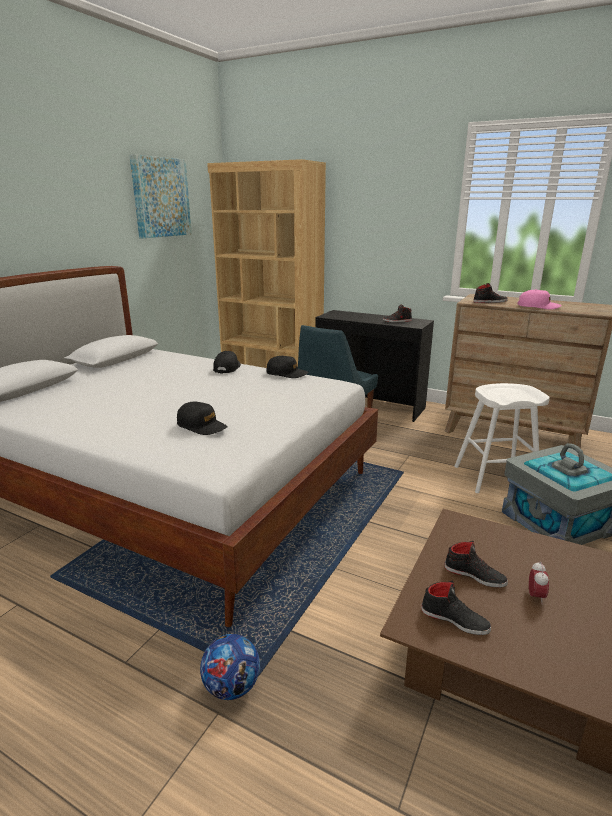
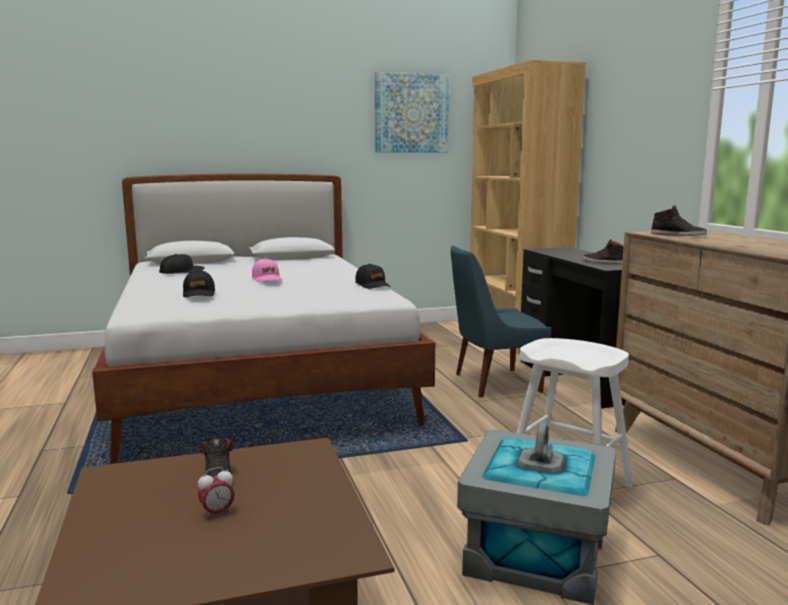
camera: 45 degrees right, 10 degrees down
(227, 368) = (341, 274): black cap -> black cap (182, 272)
(231, 687) = (48, 490): football -> none
(455, 619) = (133, 488): black shoe -> none
(538, 306) = (727, 243): pink cap -> pink cap (267, 279)

